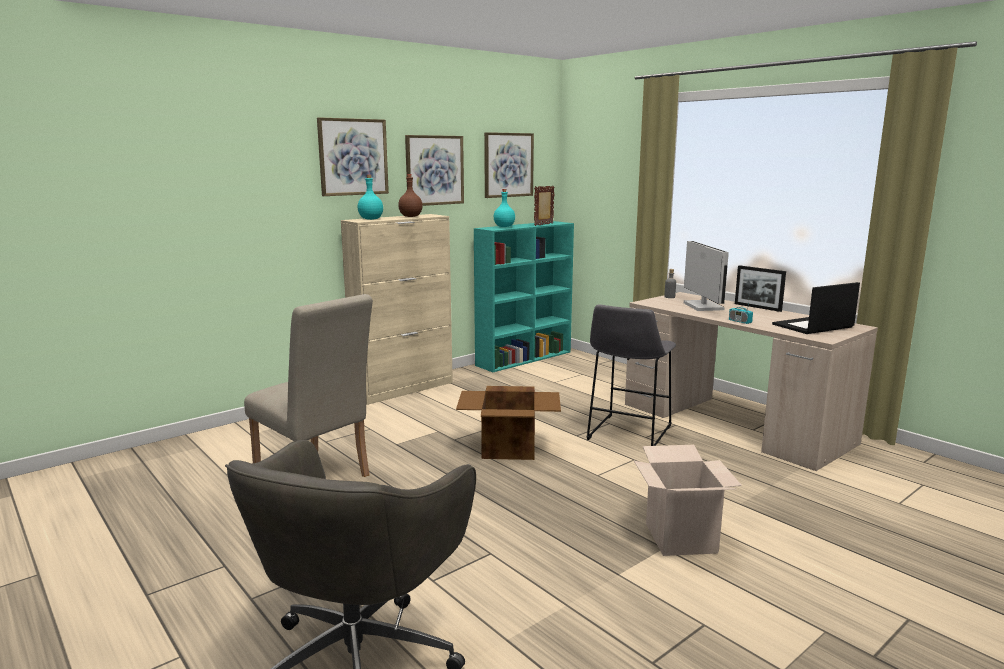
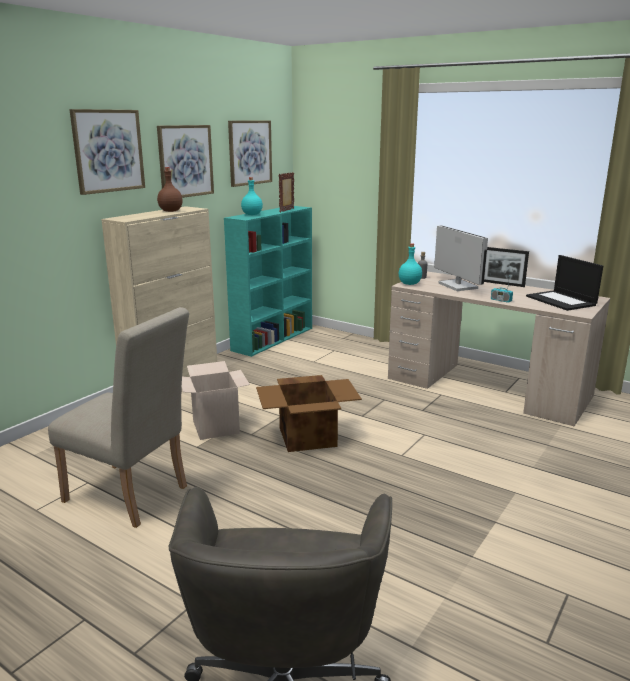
camera: 15 degrees left, 5 degrees up
(371, 219) = (134, 216): turquoise bottle -> turquoise bottle (410, 284)
(627, 434) = (405, 409): grey stool -> none
(681, 538) = (504, 509): cardboard box -> cardboard box (216, 427)
(812, 326) = (561, 301): laptop -> laptop turned 75 degrees counterclockwise

